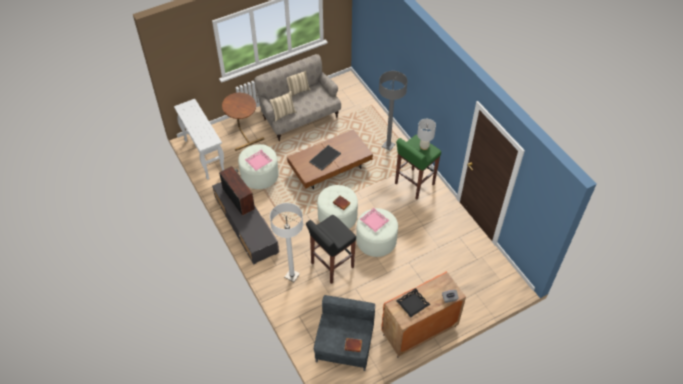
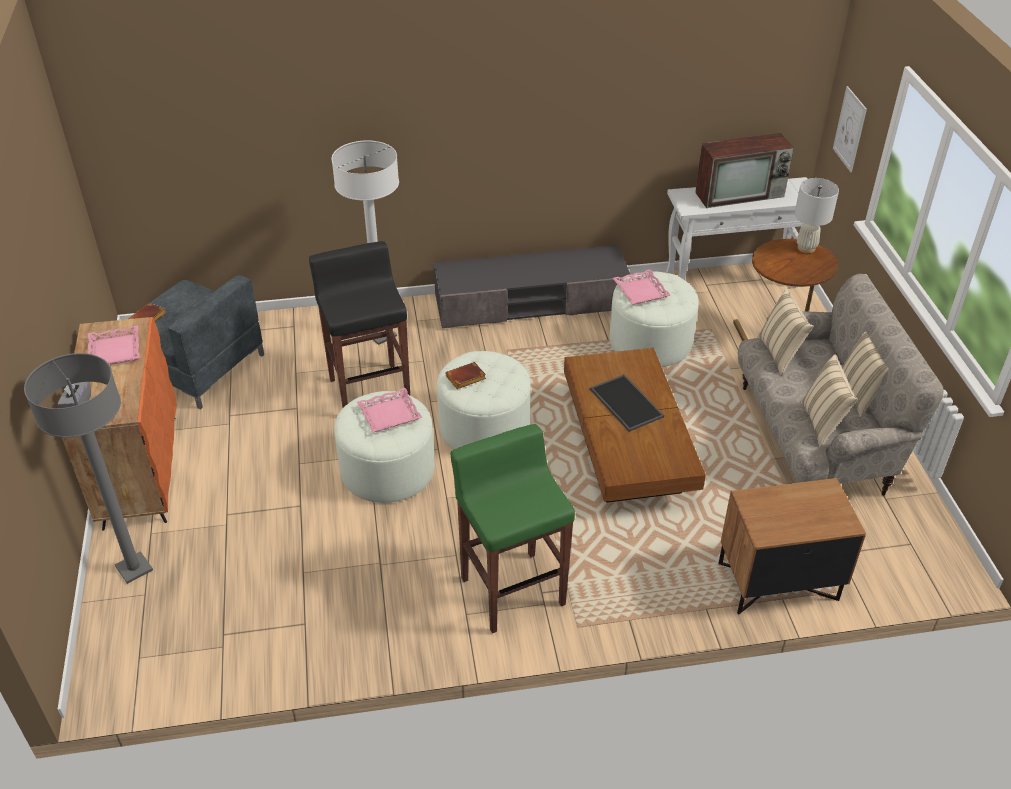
camera: 110 degrees right, 10 degrees down
(188, 68) = (849, 129): none -> picture
(237, 198) = (570, 268): television -> television (741, 194)
(319, 98) = (822, 423): none -> beige pillow
(375, 118) = (777, 583): none -> brown nightstand
(388, 146) = (665, 579): grey floor lamp -> grey floor lamp (134, 568)
(412, 304) = (115, 351): black tray -> pink tray
(424, 146) = (519, 508): white table lamp -> white table lamp (806, 248)

